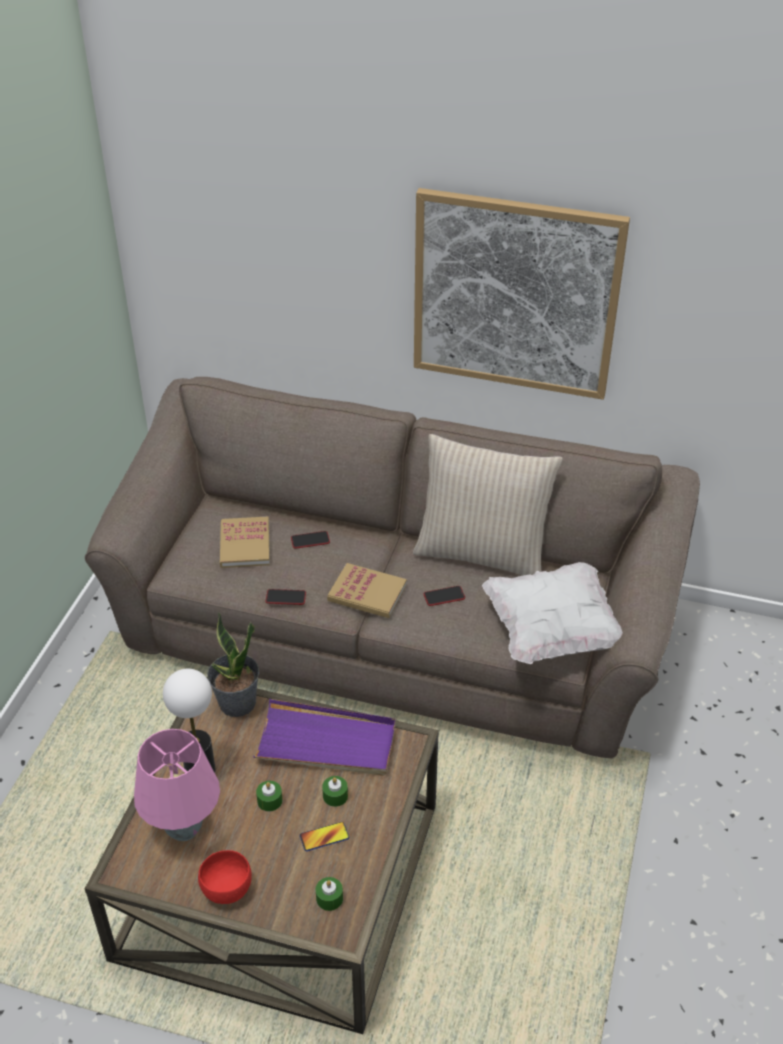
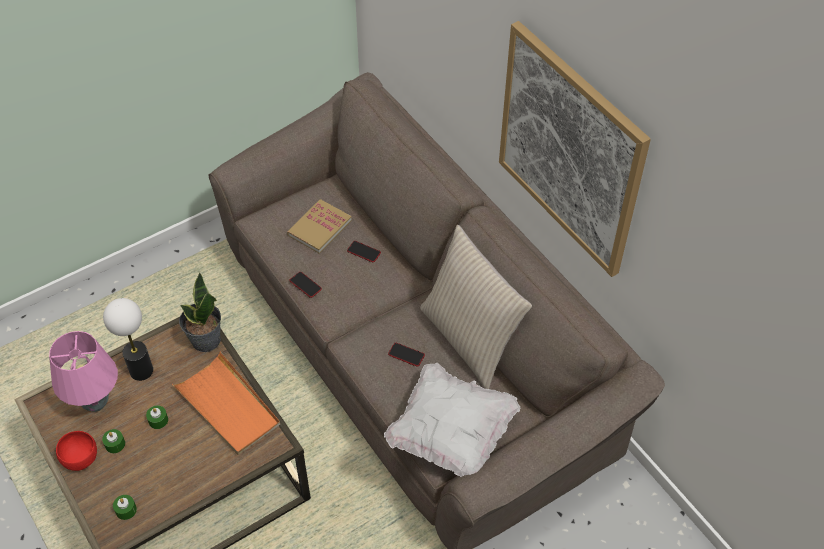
camera: 40 degrees right, 10 degrees up
(324, 837) = (163, 468): phone -> none
(326, 742) = (228, 406): purple tray -> orange tray
(335, 796) = (196, 446): green candle -> green candle (115, 444)
(367, 593) = (359, 317): book -> none

